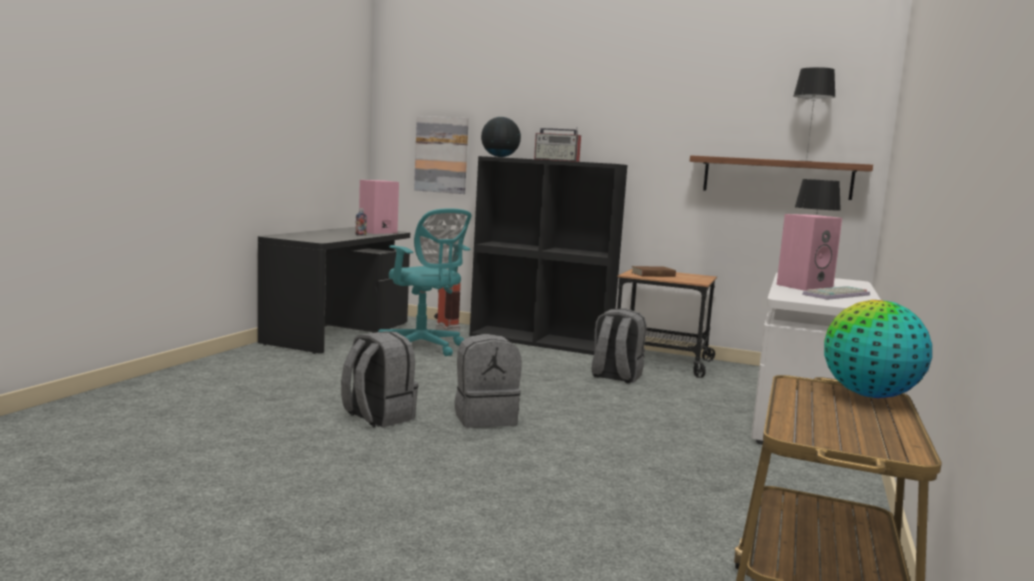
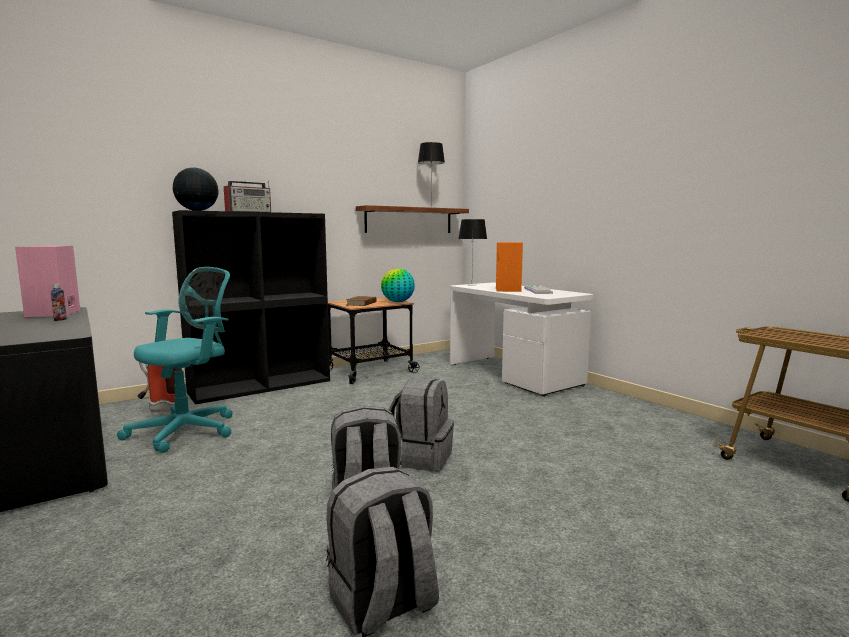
camera: 55 degrees left, 0 degrees up
(423, 347) = (188, 430): turquoise office chair -> turquoise office chair turned 45 degrees counterclockwise
(441, 155) = (90, 211): picture -> none
(615, 376) = (382, 391): grey backpack -> grey backpack (383, 605)
(804, 286) = (507, 290): pink speaker -> orange speaker
(869, 395) = (781, 330): globe -> globe (398, 302)

